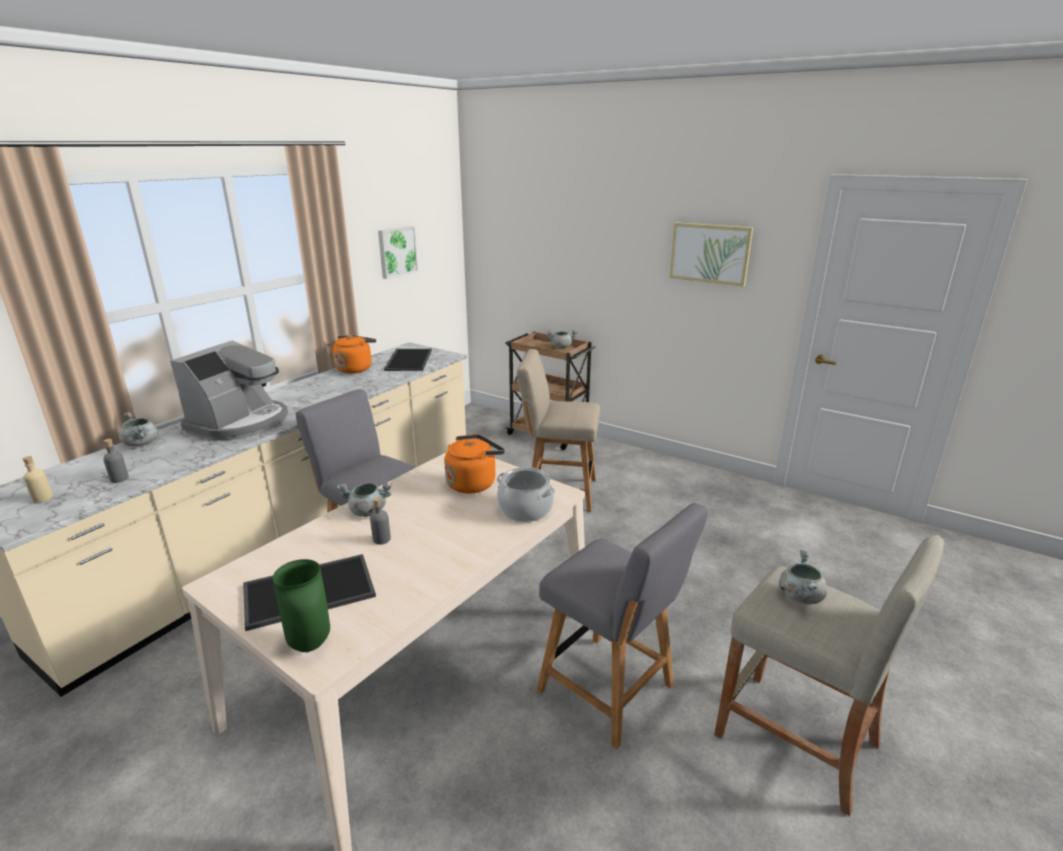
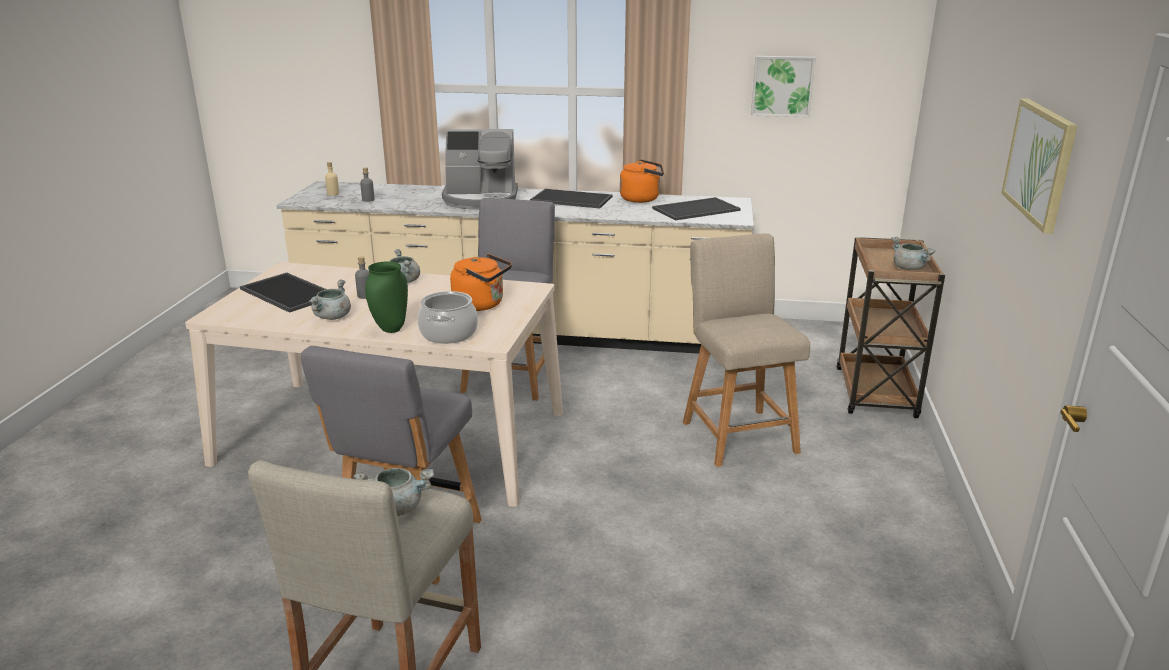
camera: 65 degrees right, 0 degrees up
(142, 443) = (422, 189): grey cooking pot -> grey cooking pot (332, 317)
(310, 390) = (570, 199): none -> tray
(311, 644) = (231, 309): green vase -> green vase (391, 330)

